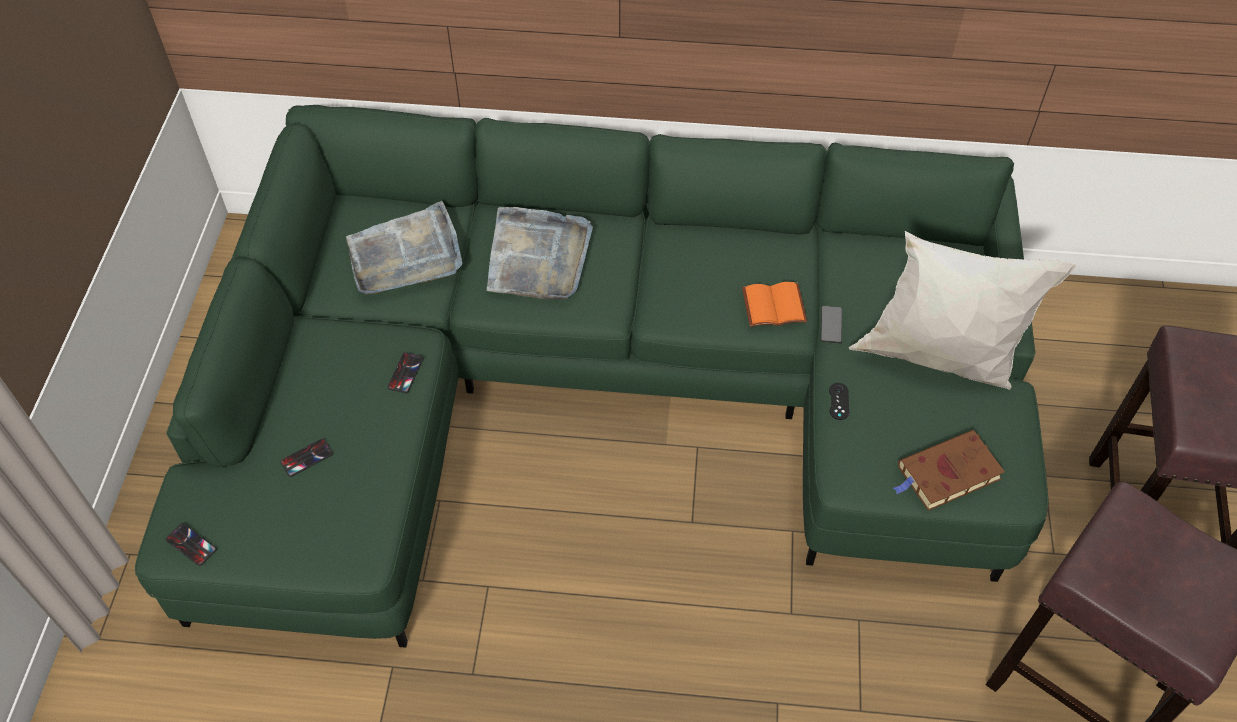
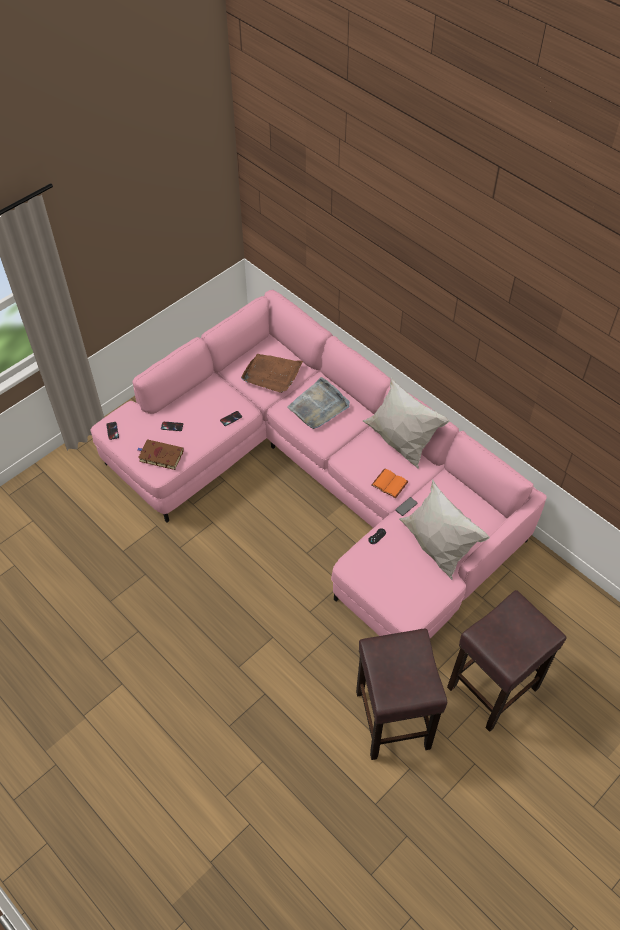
camera: 40 degrees right, 0 degrees up
(405, 255) = (272, 374): grey tray -> brown tray
(598, 390) = (320, 480): green sofa -> pink sofa
(724, 235) = (400, 444): none -> white pillow
(946, 474) = (388, 591): brown book -> brown book (160, 456)

